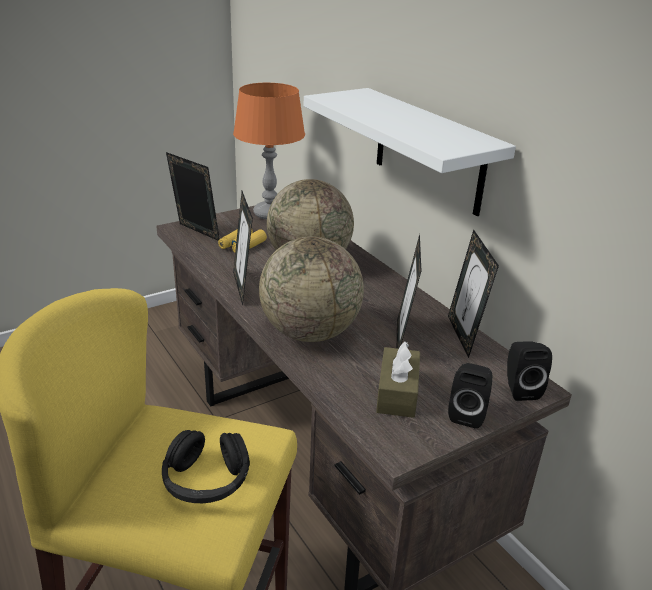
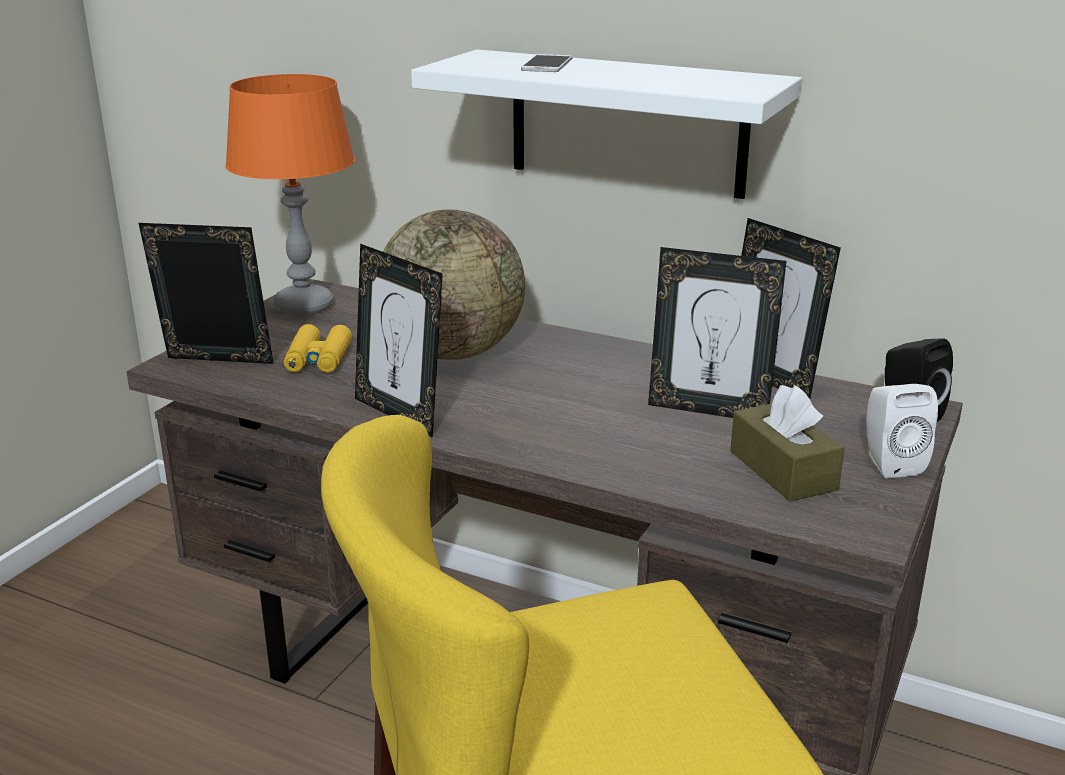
camera: 30 degrees left, 5 degrees down
(206, 480) = (660, 682): black headphones -> none
(310, 332) = (576, 439): globe -> none
(380, 106) = (547, 64): none -> phone
(403, 341) = (709, 409): picture frame -> picture frame turned 45 degrees counterclockwise
(467, 414) = (889, 463): black speaker -> white speaker

